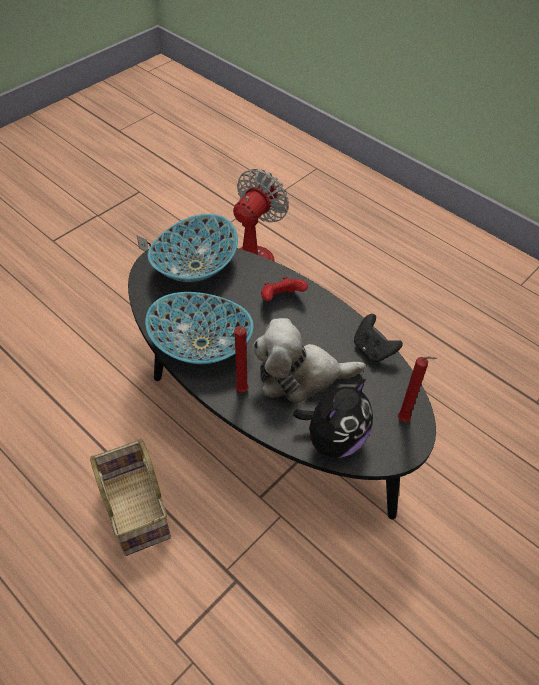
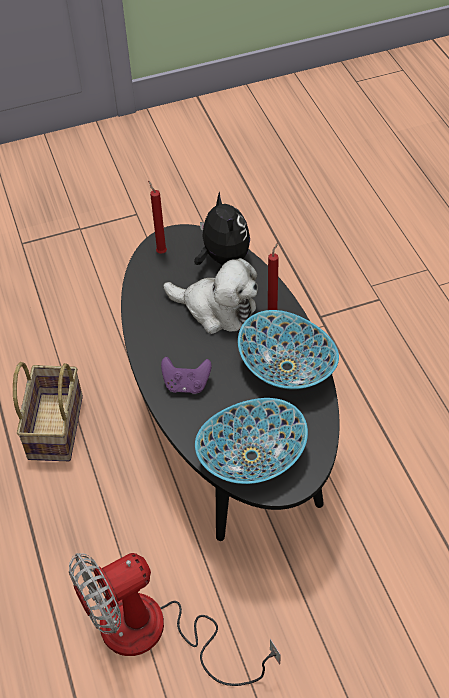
camera: 150 degrees left, 0 degrees up
(138, 510) = (379, 389): basket -> basket (54, 425)
(281, 299) = (186, 384): red game controller -> purple game controller
(334, 439) = (223, 258): plush toy -> plush toy turned 90 degrees clockwise
(373, 349) = (140, 308): black game controller -> none

